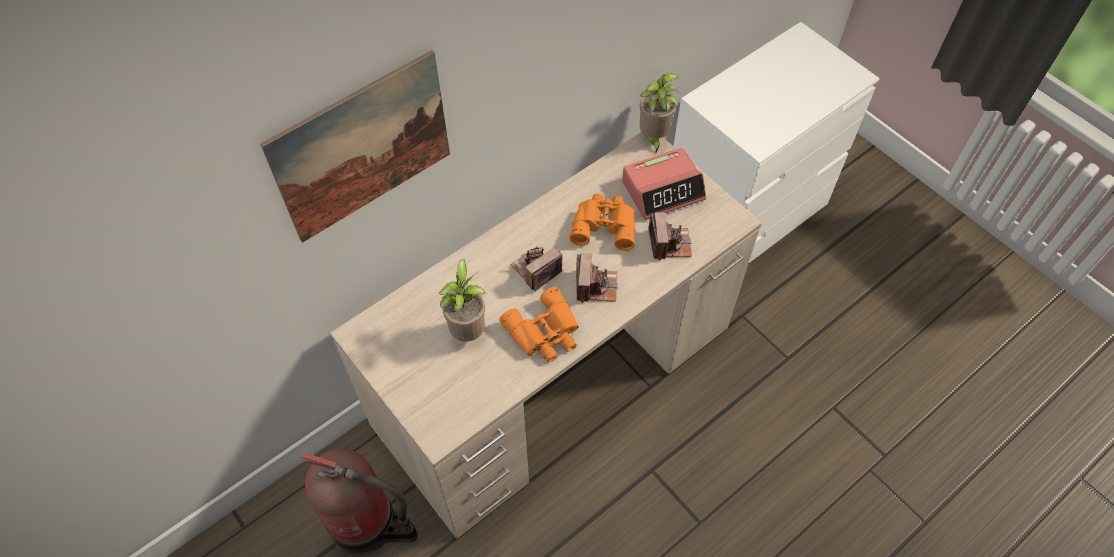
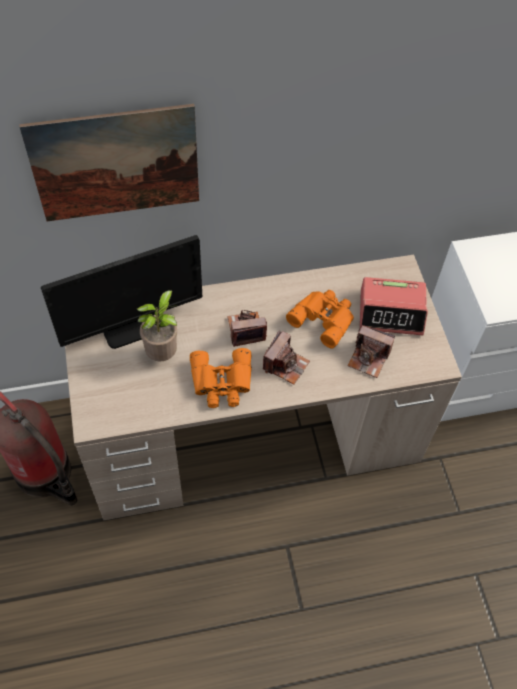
camera: 25 degrees right, 0 degrees up
(418, 317) = (132, 325): none -> monitor
(653, 138) = (410, 265): potted plant -> none
(669, 243) = (368, 358): camera -> camera turned 90 degrees clockwise

